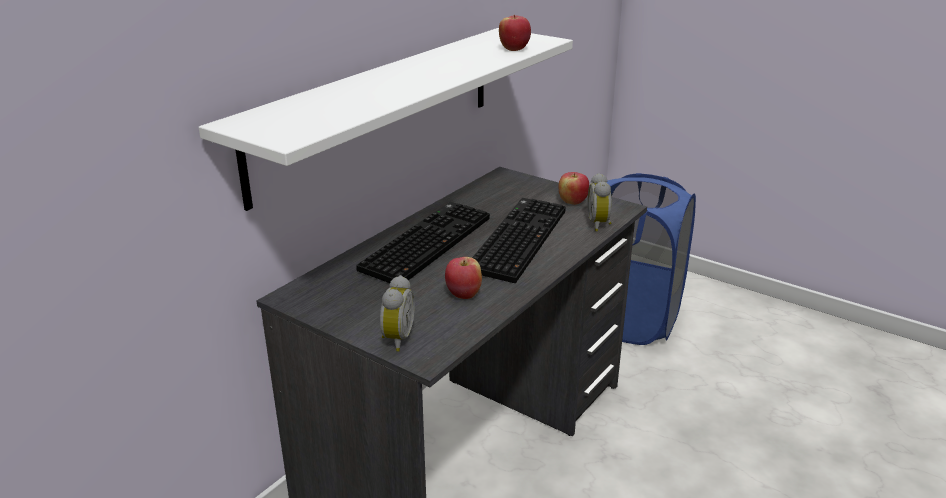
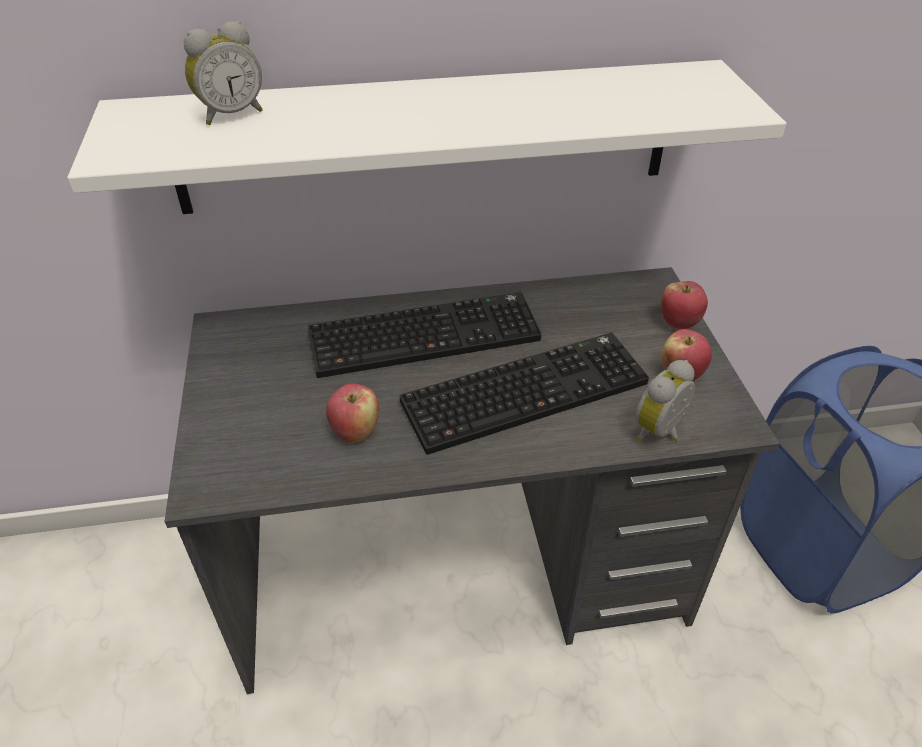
camera: 45 degrees right, 15 degrees up
(395, 339) = (216, 444): alarm clock -> alarm clock (231, 114)
(514, 49) = (653, 110): apple -> apple (679, 323)

